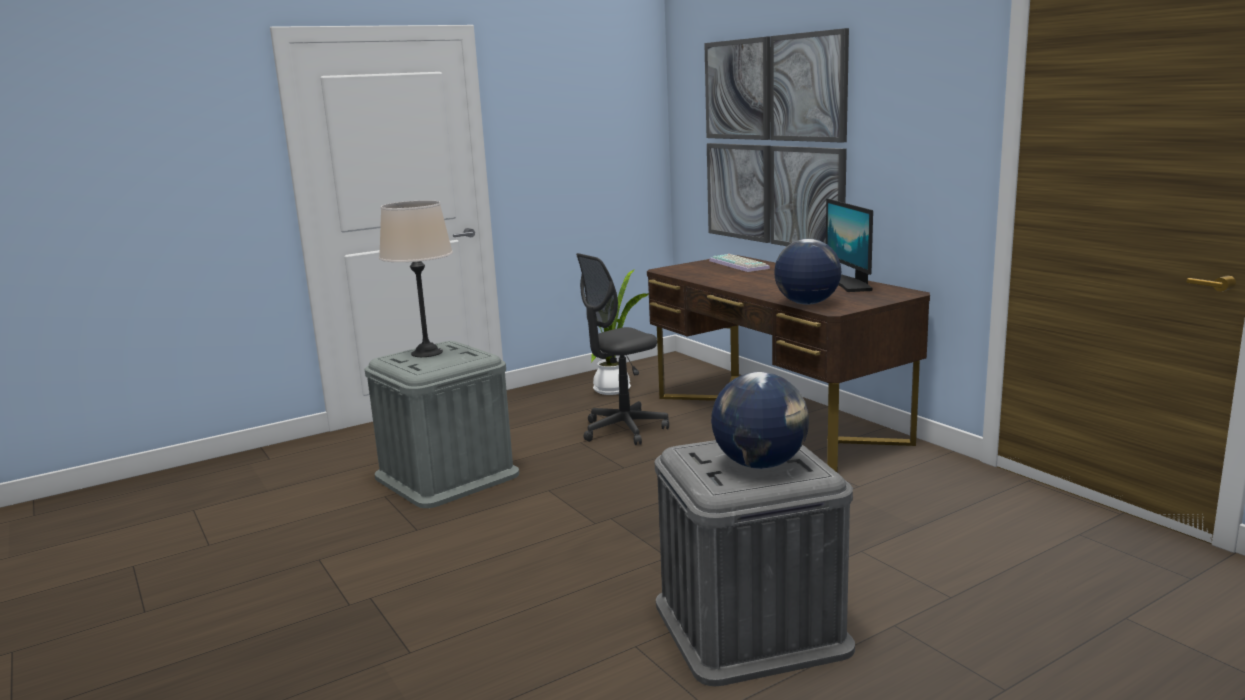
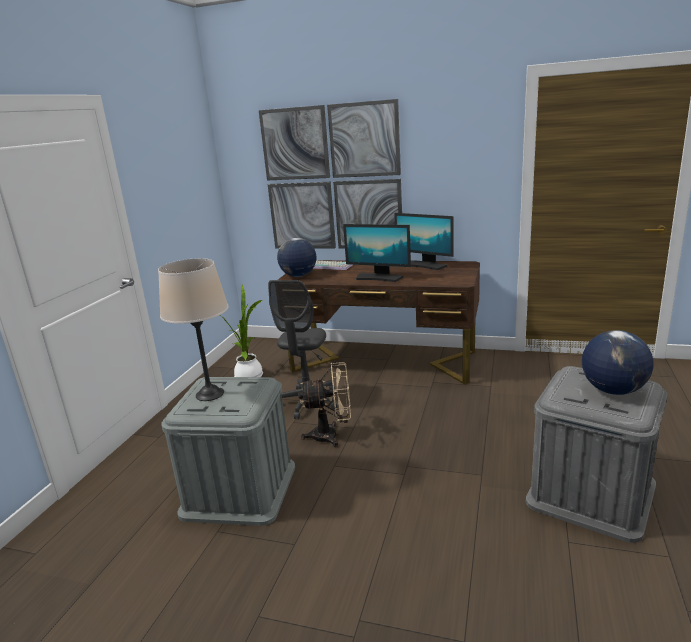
camera: 40 degrees left, 5 degrees up
(592, 466) = (332, 435): none -> beige fan
(758, 286) = (379, 278): none -> monitor
(806, 303) = (437, 282): globe -> globe (298, 276)

